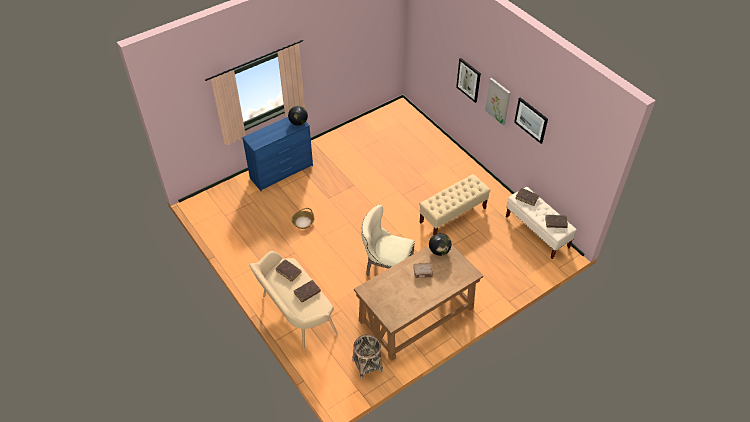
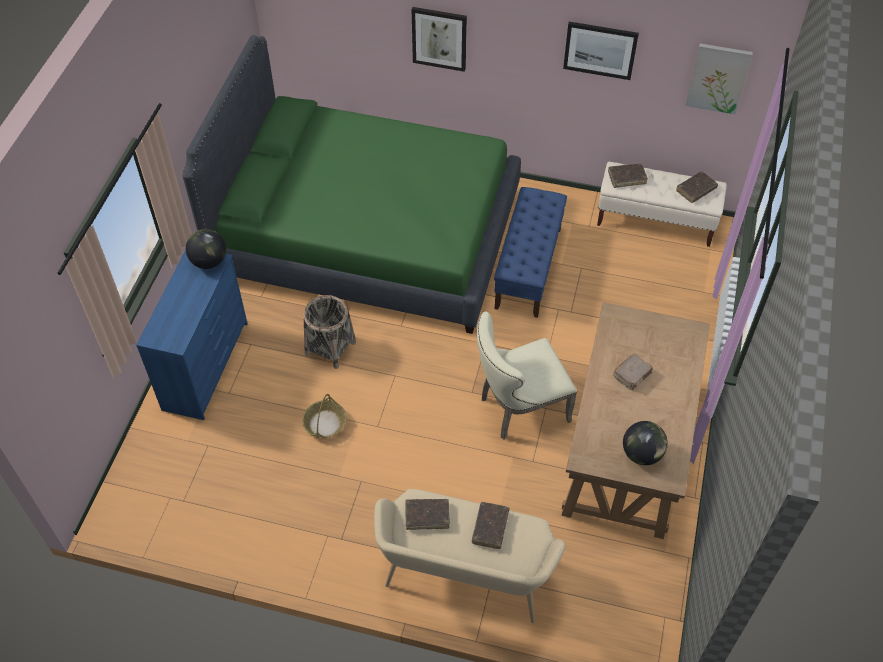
camera: 40 degrees left, 5 degrees up
(367, 365) = (640, 572): basket -> basket (330, 348)
(396, 160) = (367, 236): none -> green bed
(439, 251) = (619, 328): globe -> globe (642, 454)
(453, 215) = (528, 268): beige bench -> blue bench
(498, 101) = (517, 48): picture -> picture (718, 78)

